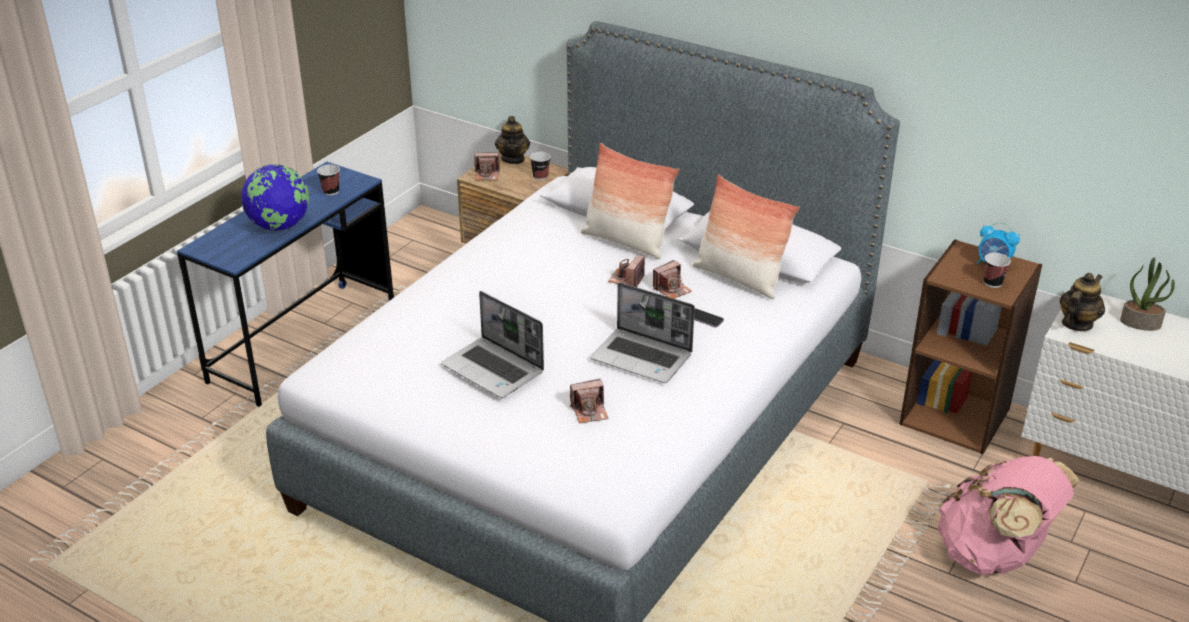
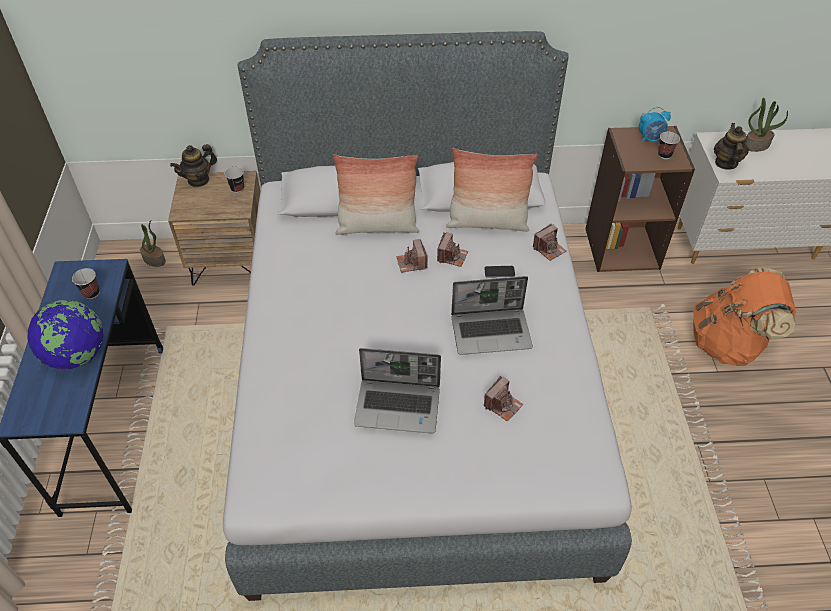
camera: 35 degrees left, 15 degrees up
(453, 236) = (154, 259): none -> potted plant
(487, 175) = (191, 205): camera -> camera (549, 249)
(513, 159) = (198, 180): teapot -> teapot turned 90 degrees clockwise
(994, 555) = (728, 343): pink backpack -> orange backpack

